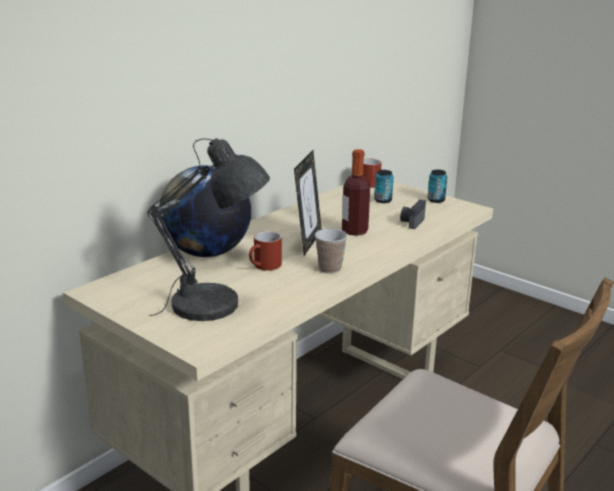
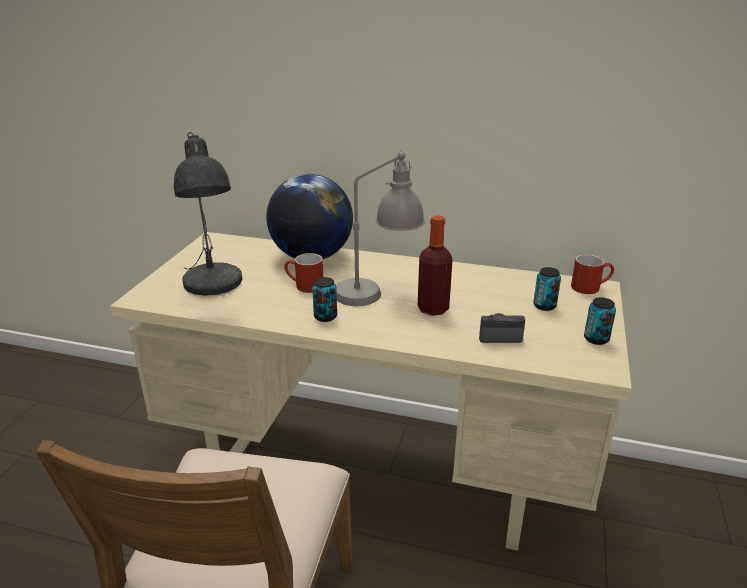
camera: 65 degrees right, 5 degrees up
(307, 242) = (378, 292): picture frame -> grey table lamp
(330, 269) = (325, 317): cup -> can

